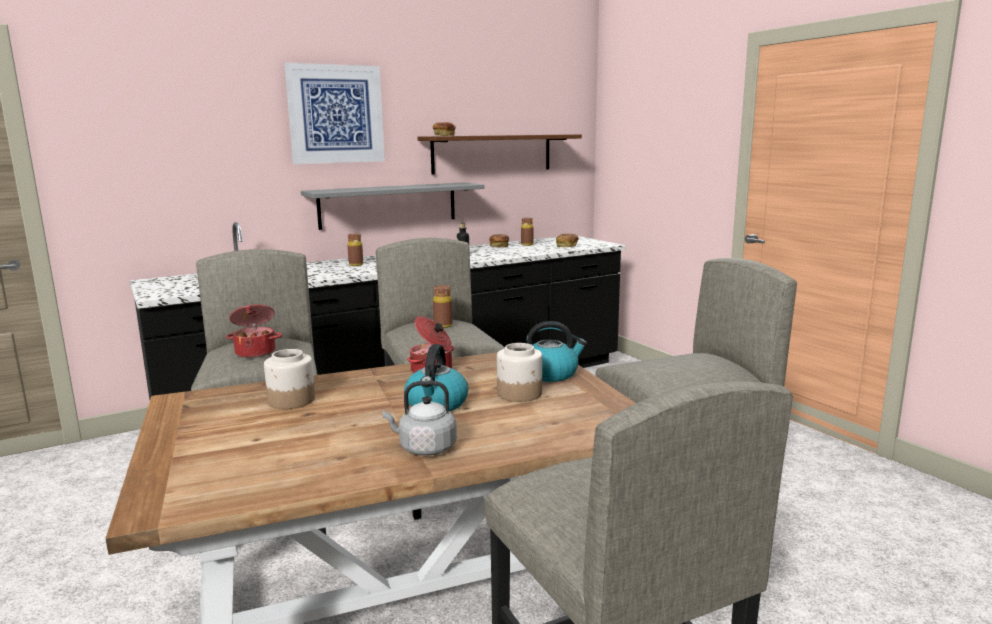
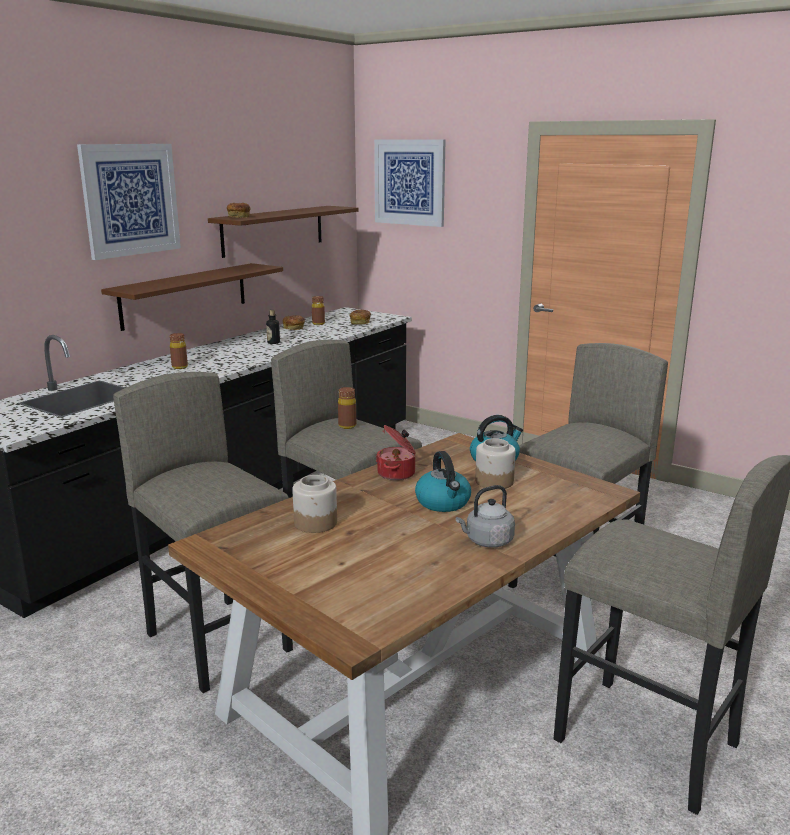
camera: 25 degrees left, 5 degrees up
(256, 352) = (209, 481): cooking pot -> none
(388, 205) = (185, 295): grey shelf -> brown shelf
(638, 110) = (409, 182): none -> picture

